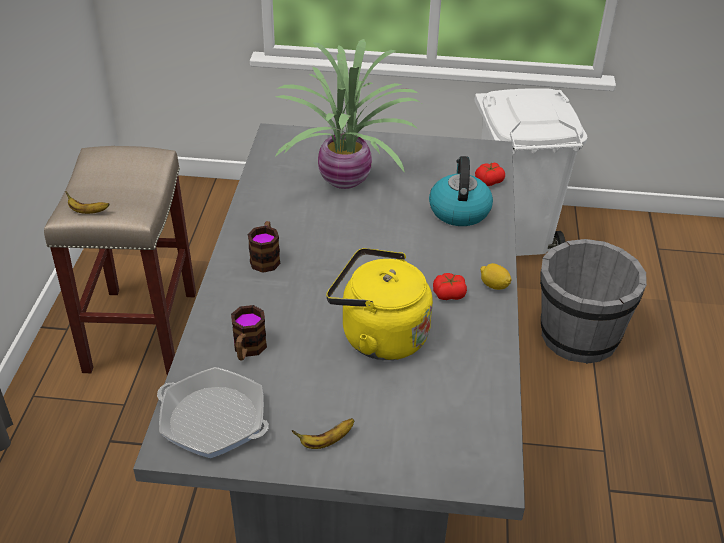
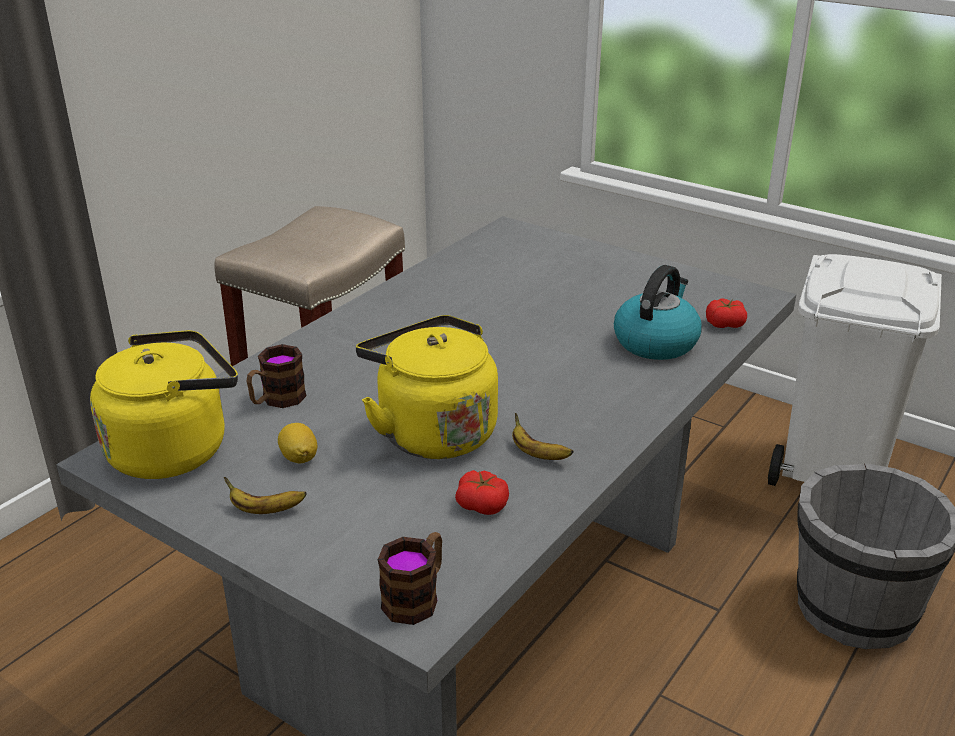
camera: 30 degrees right, 10 degrees down
(87, 211) = (261, 252): banana -> banana (537, 454)
(213, 419) = (175, 449): frying pan -> yellow kettle
(266, 258) = (383, 327): mug -> mug (416, 596)
(345, 181) = (543, 283): potted plant -> none
(449, 294) = (559, 417): tomato -> tomato (482, 504)
(494, 285) = (626, 426): lemon -> lemon (299, 458)

